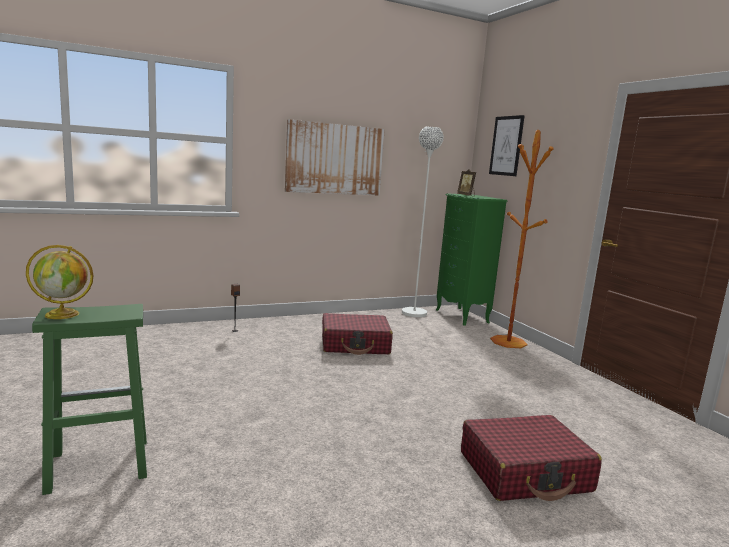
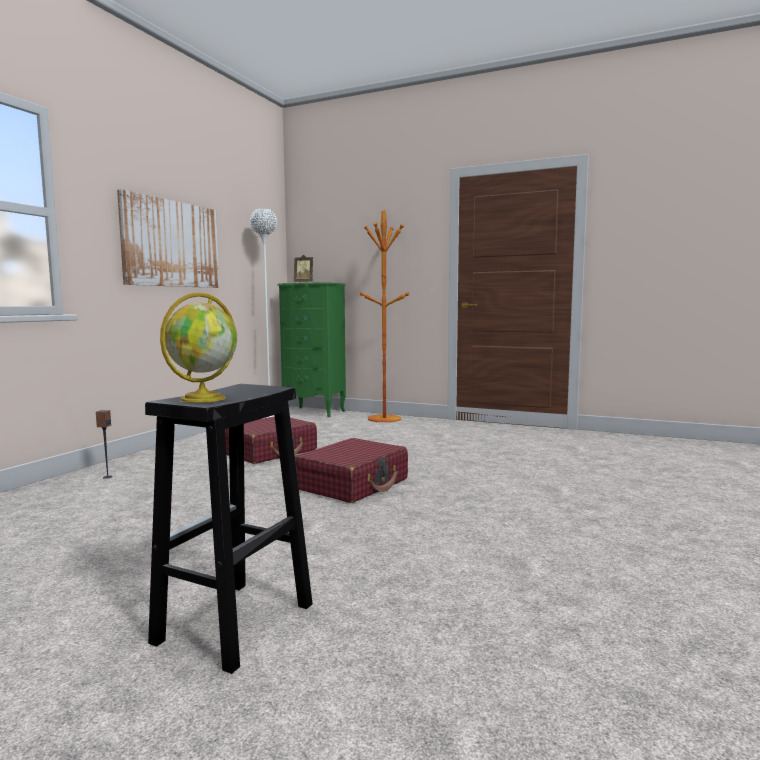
camera: 40 degrees left, 5 degrees down
(97, 466) = (234, 624): green stool -> black stool
(506, 146) = (332, 231): picture -> none
(525, 472) = (549, 480): red suitcase -> red suitcase (353, 484)

